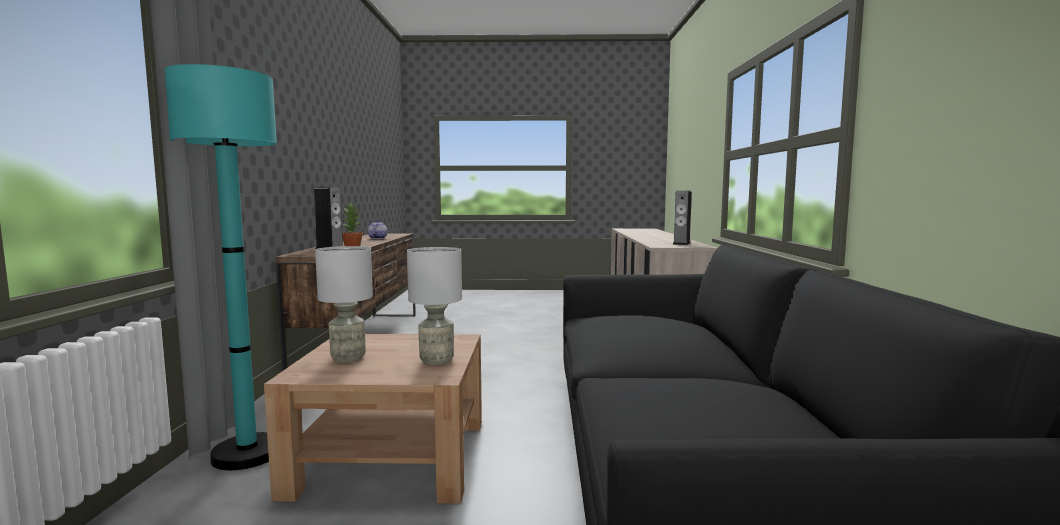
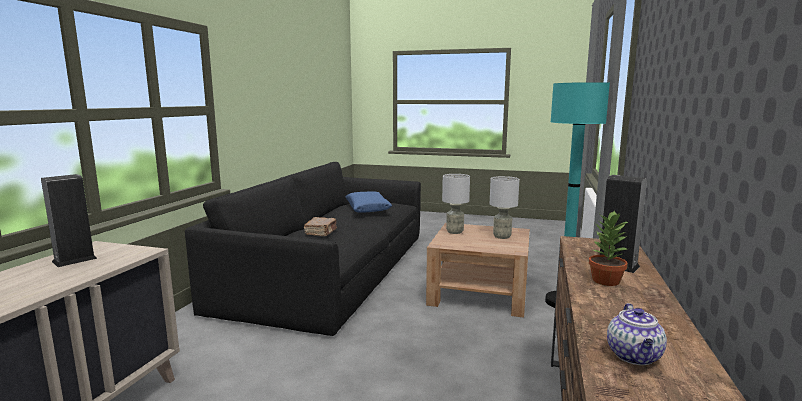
camera: 165 degrees left, 5 degrees up
(655, 330) = (321, 232): none -> brown book
(696, 402) = (368, 208): none -> blue pillow

